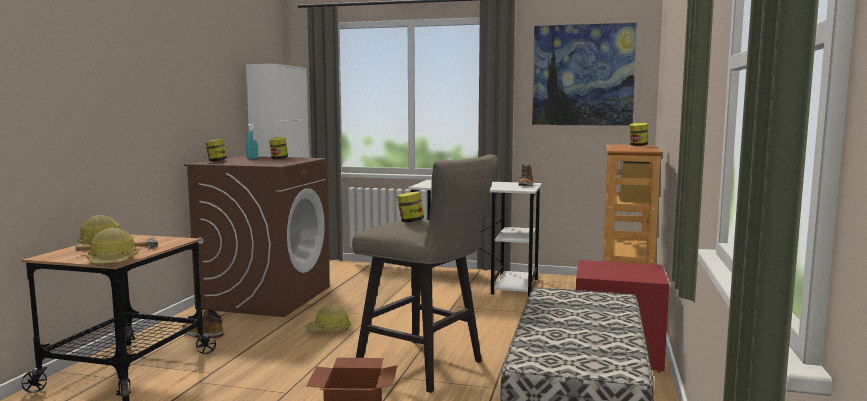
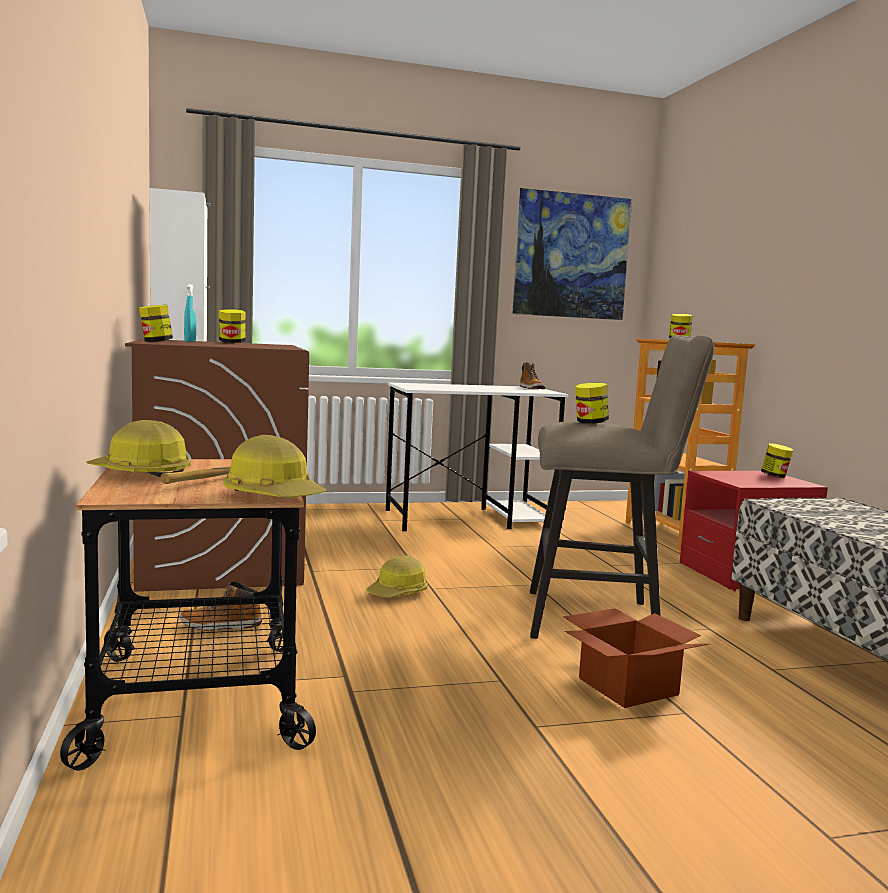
camera: 30 degrees left, 0 degrees up
(647, 270) = (775, 476): none -> jar

